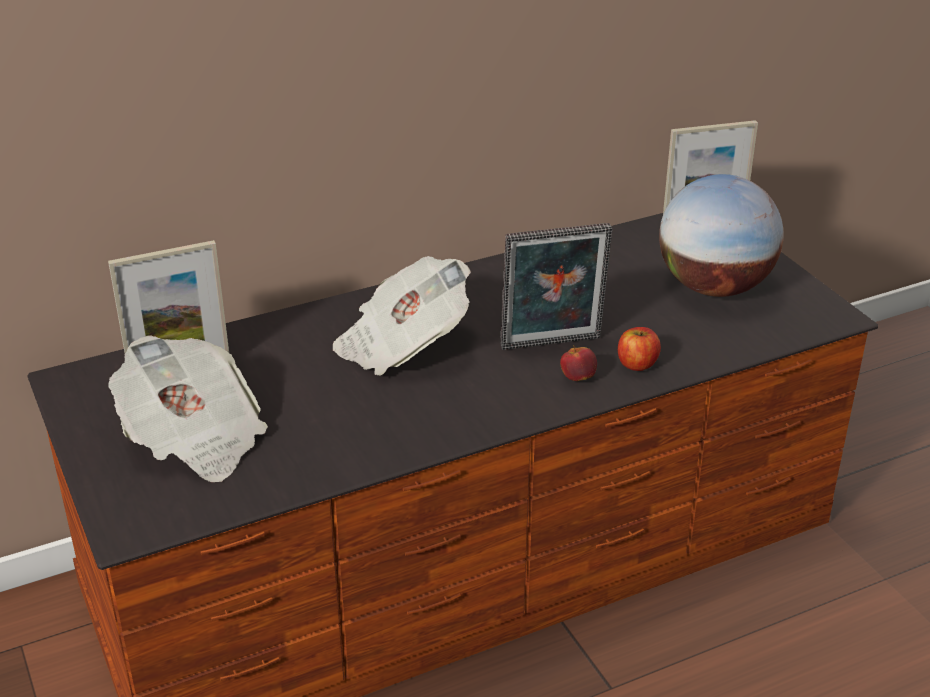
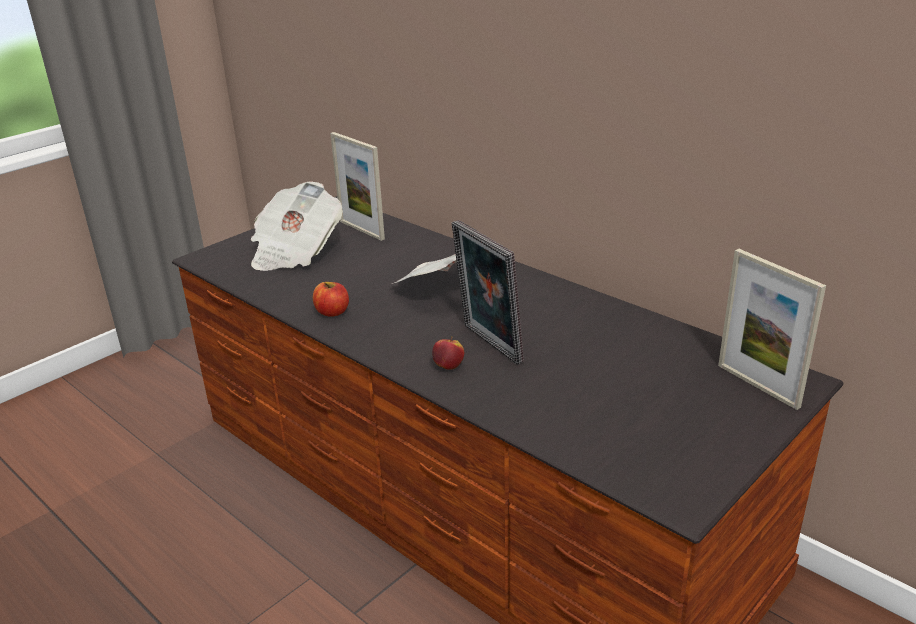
camera: 70 degrees right, 5 degrees down
(637, 364) = (489, 391): apple -> apple (332, 312)
(714, 287) = (661, 410): globe -> none

